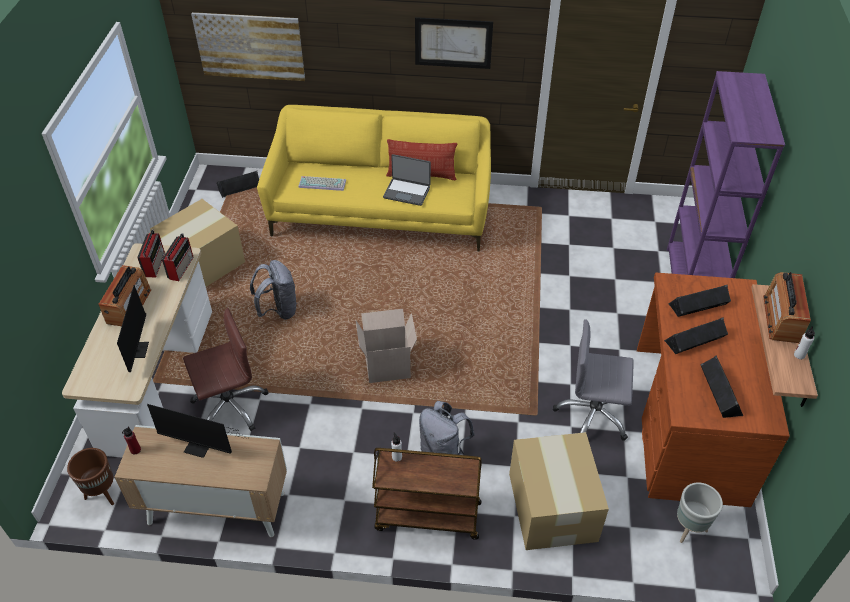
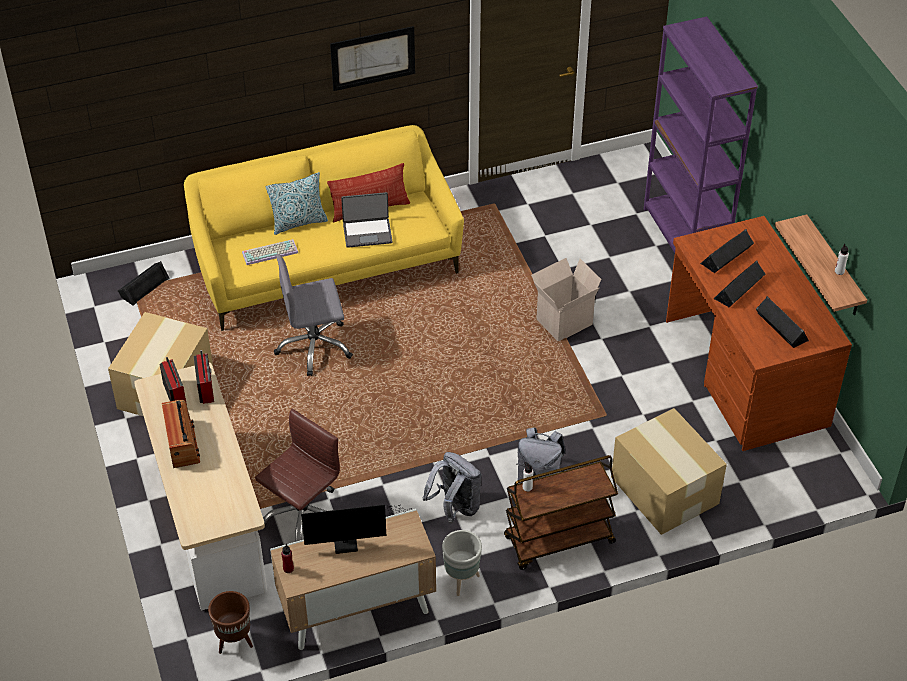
camera: 25 degrees left, 0 degrees up
(138, 347) = (224, 477): monitor -> none
(250, 46) = (142, 123): picture -> none
(278, 310) = (286, 405): grey backpack -> grey backpack (455, 508)
(360, 168) = (298, 222): none -> pillow
(388, 365) = (436, 420): cardboard box -> cardboard box (564, 321)
(593, 415) = (657, 397): grey office chair -> grey office chair (314, 347)
(688, 529) = (788, 464): grey planter -> grey planter (461, 580)
(781, 318) = (811, 245): radio -> none

